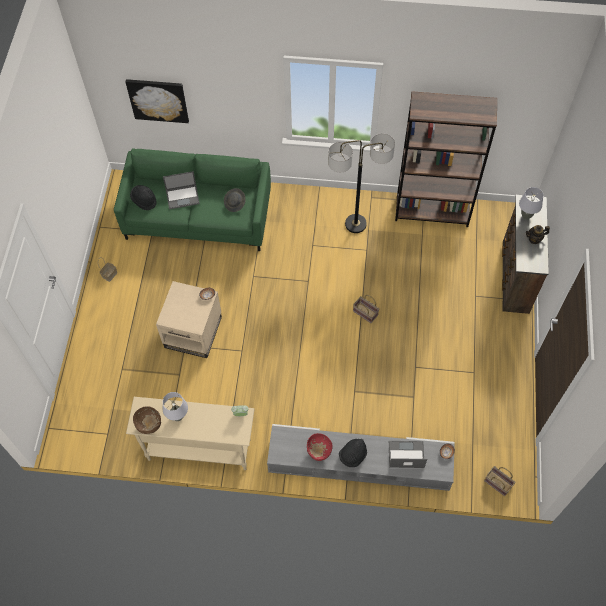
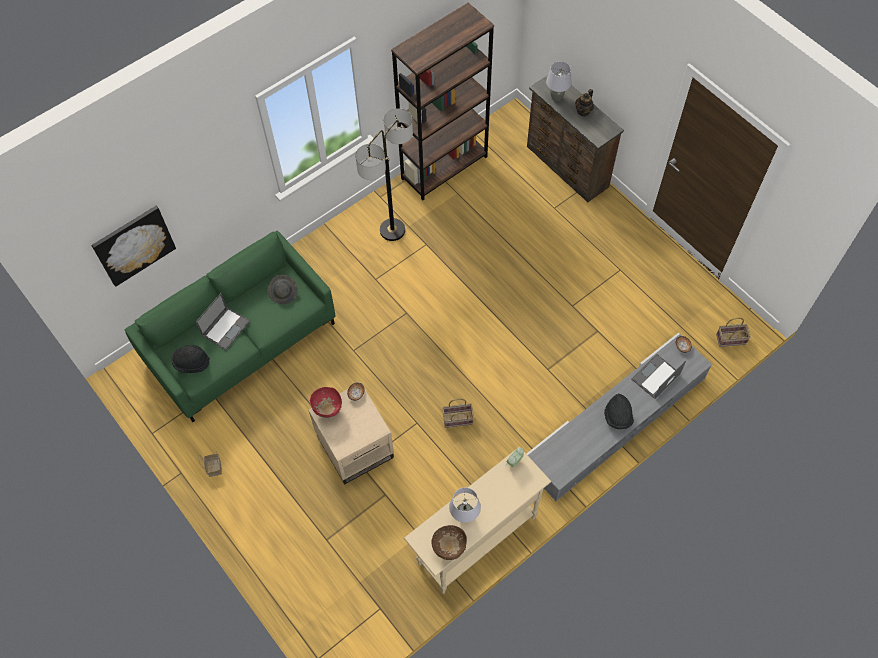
camera: 45 degrees left, 0 degrees up
(319, 452) = (589, 440): red bowl -> red bowl (328, 410)
(364, 313) = (483, 298): basket -> basket (457, 420)

